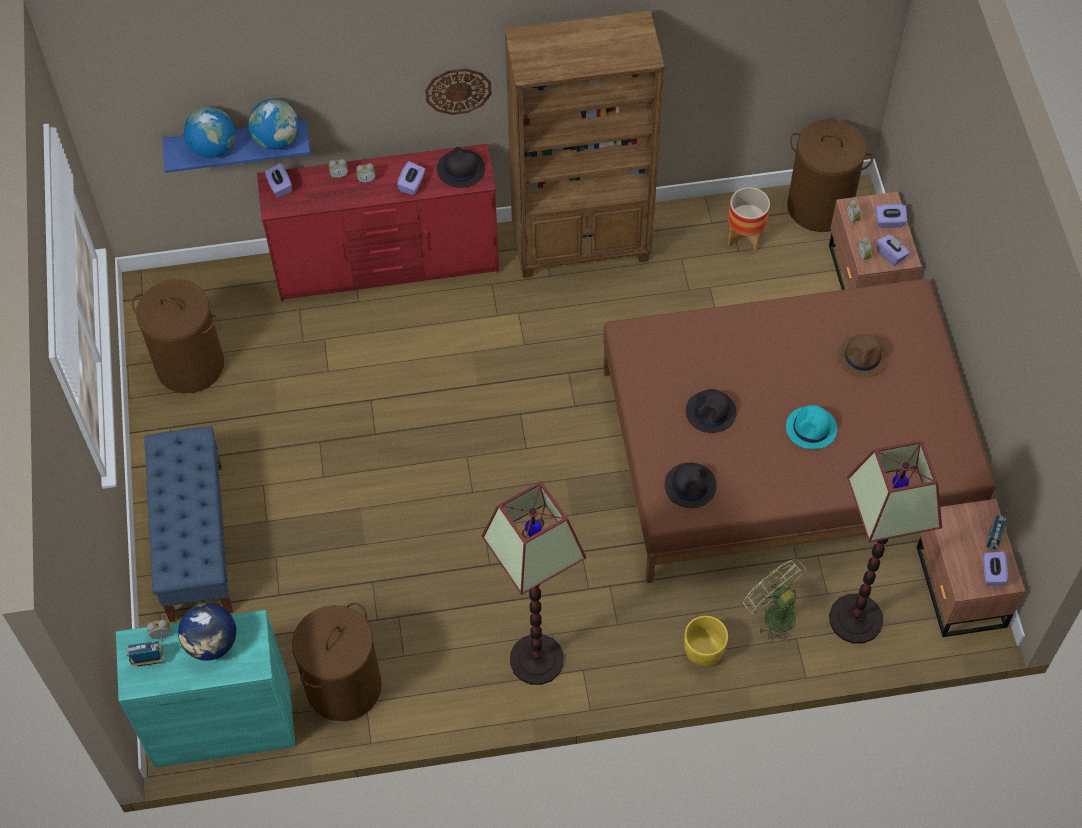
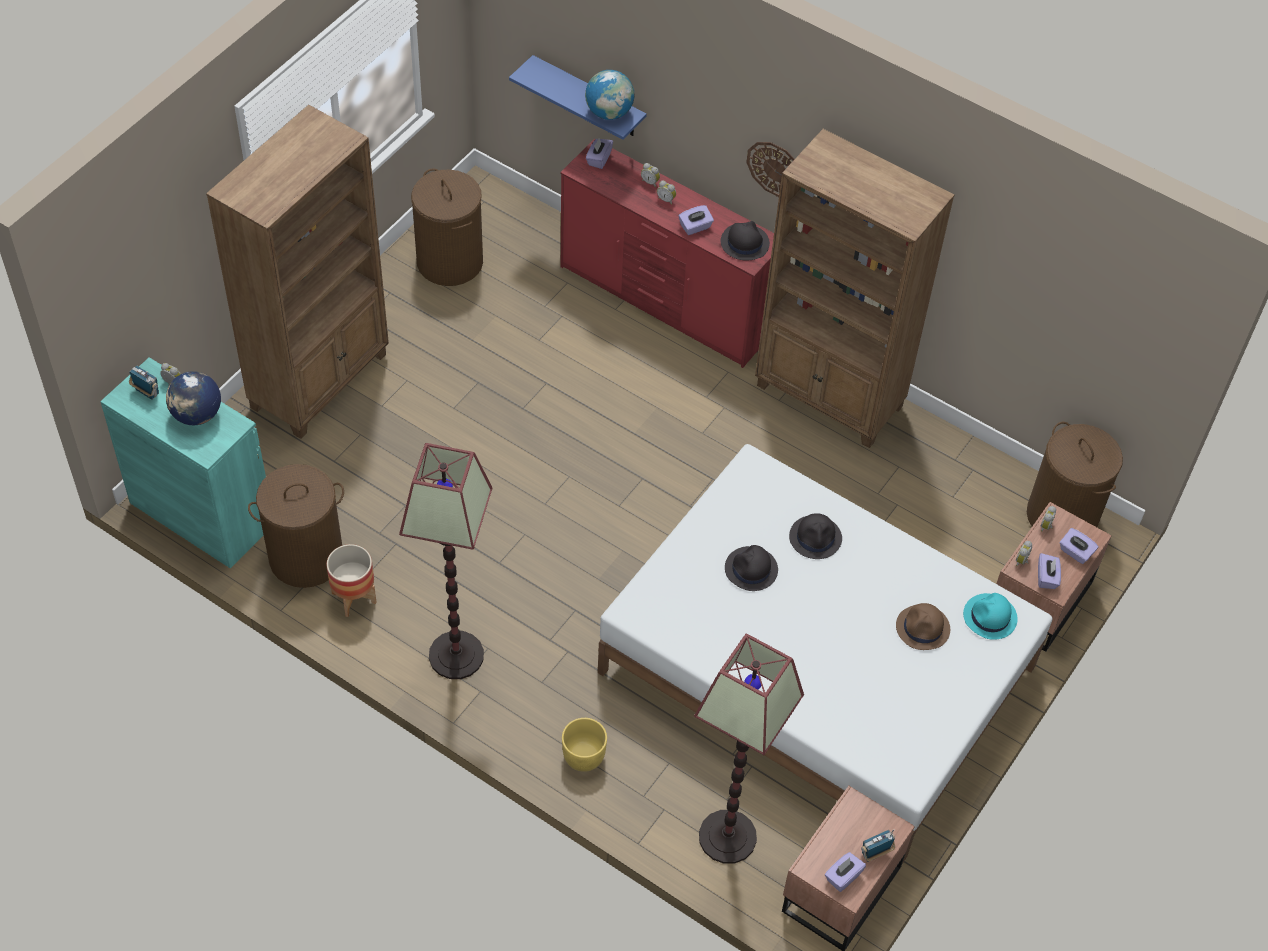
camera: 40 degrees right, 5 degrees down
(196, 541) = (321, 380): blue bench -> brown bookcase
(213, 148) = (559, 86): globe -> none
(690, 485) = (673, 607): black hat -> black hat (816, 537)
(745, 237) = (970, 491): planter -> planter (354, 598)
(773, 613) = (667, 777): green fan -> none
(785, 450) = (817, 670): brown bed -> white bed
(811, 428) = (817, 645): turquoise hat -> turquoise hat (990, 617)

